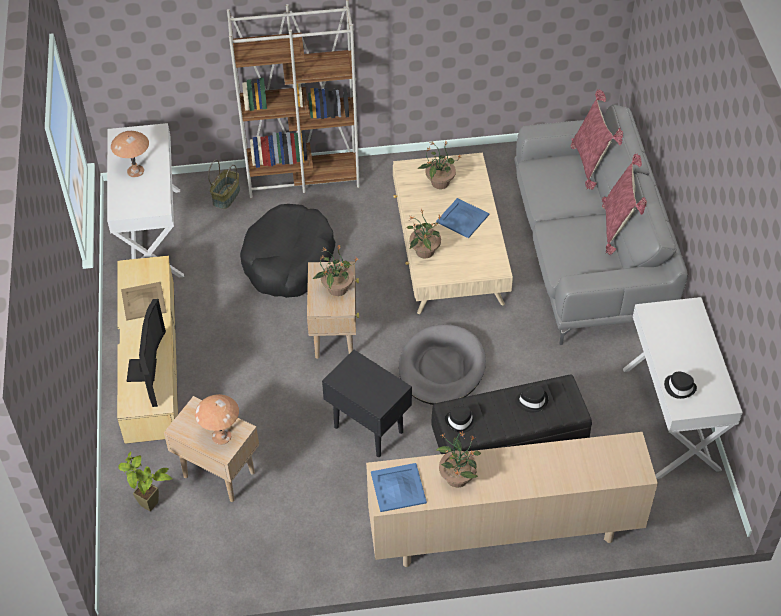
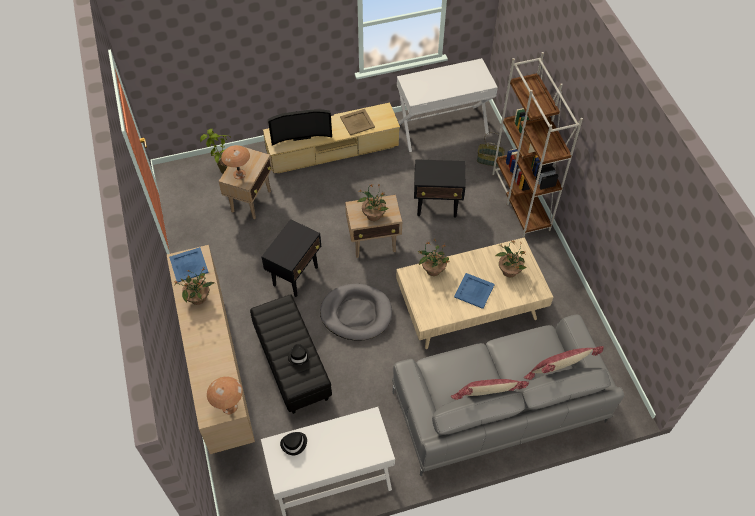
camera: 80 degrees right, 5 degrees up
(135, 171) = (445, 80): brown table lamp -> brown table lamp (229, 407)
(289, 261) = (437, 206): black dog bed -> black side table
(461, 421) = (275, 311): black hat -> none

